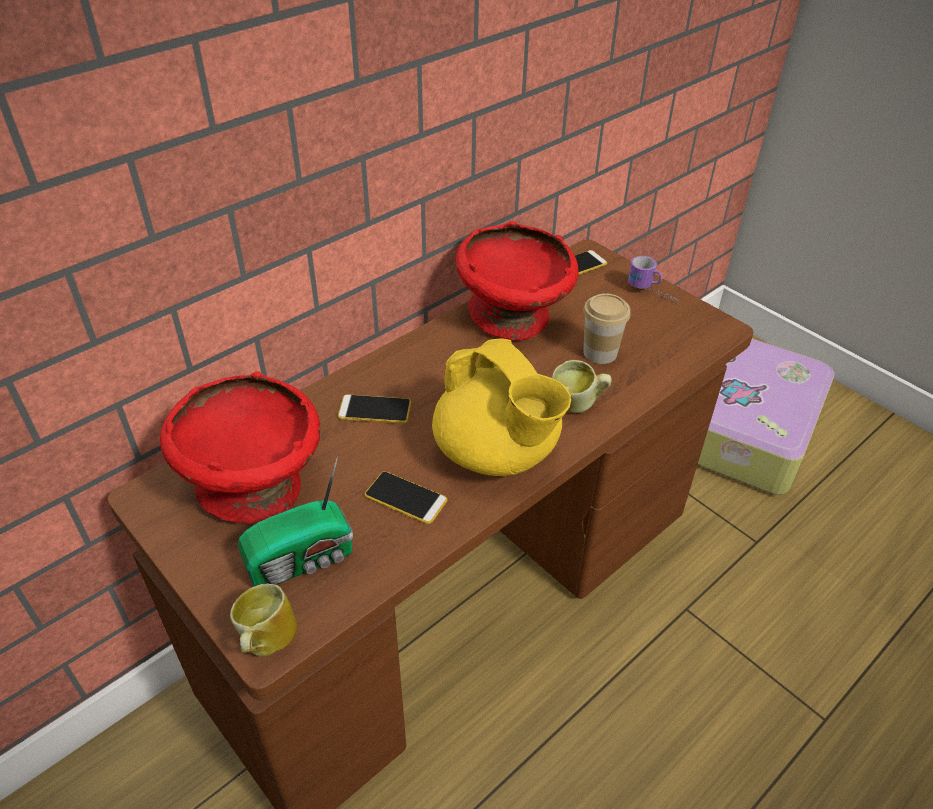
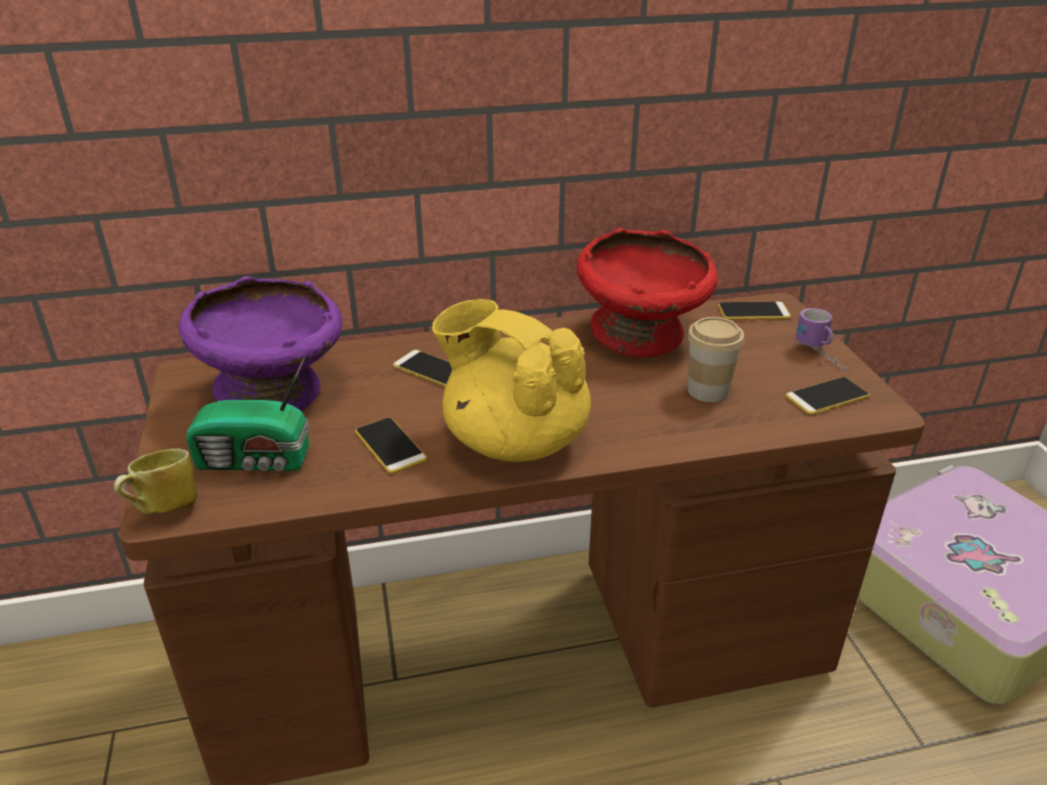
camera: 30 degrees right, 10 degrees down
(256, 484) = (276, 392): red bowl -> purple bowl
(497, 453) = (514, 440): yellow teapot -> yellow teapot turned 135 degrees clockwise
(577, 406) = (637, 428): mug -> none
(680, 329) = (826, 397): none -> phone

